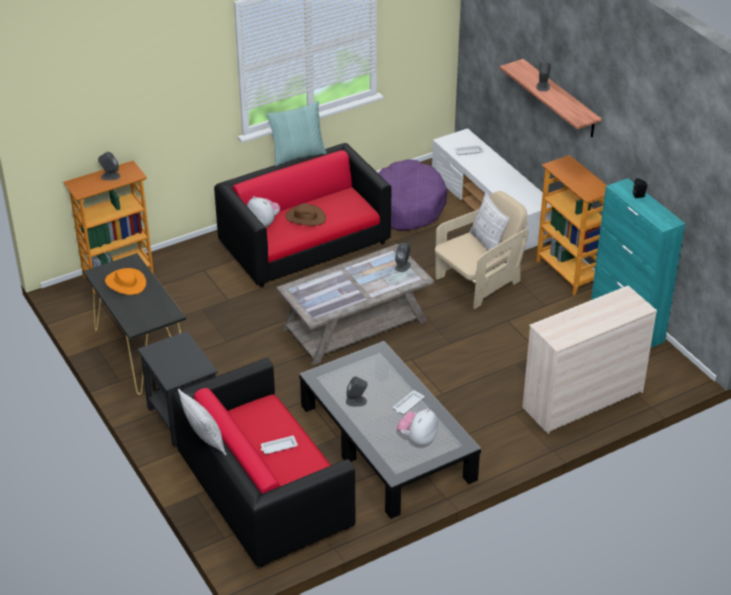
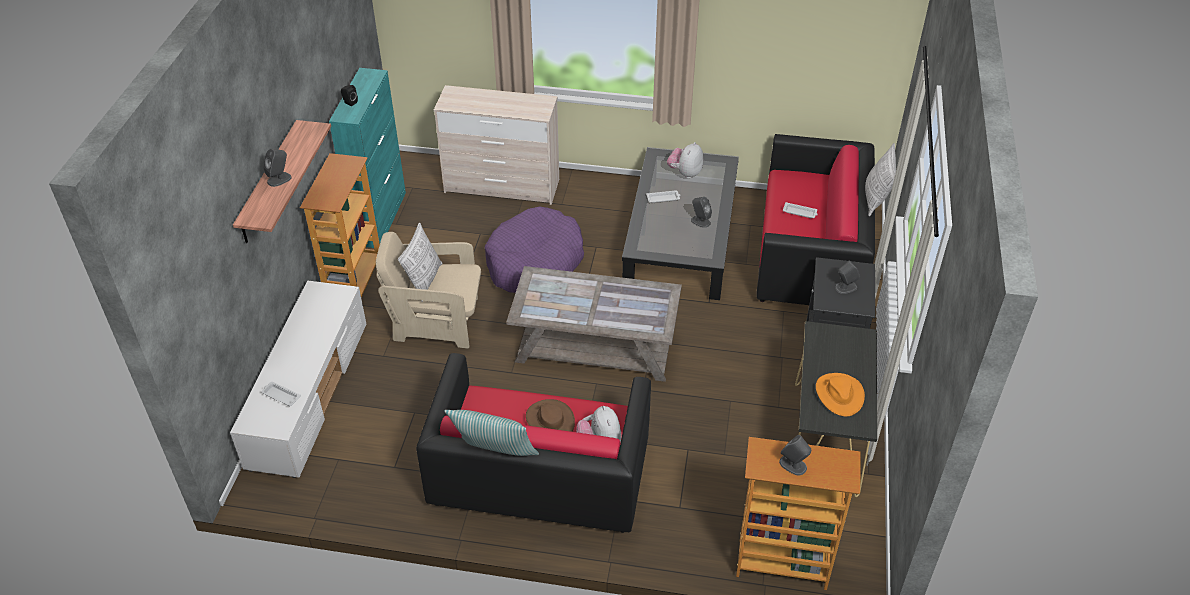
camera: 140 degrees left, 5 degrees up
(403, 266) = (532, 295): grey speaker -> grey speaker (845, 287)
(407, 205) = (378, 454): purple dog bed -> purple dog bed (534, 263)
(417, 439) = (685, 173): plush toy -> plush toy turned 135 degrees clockwise

